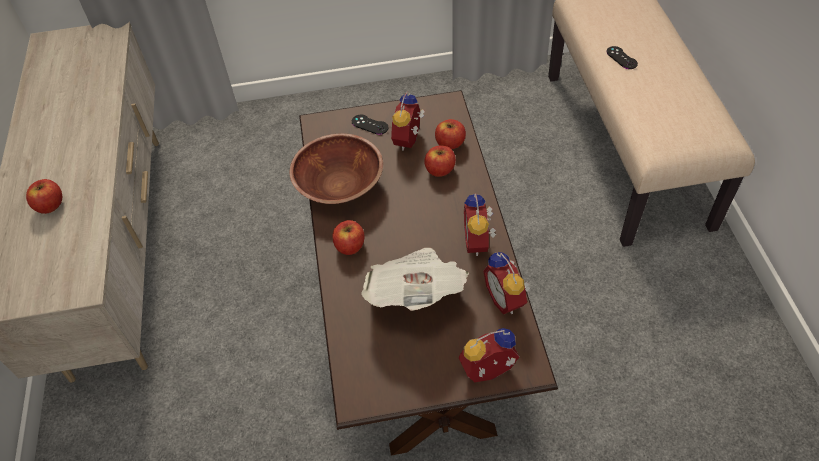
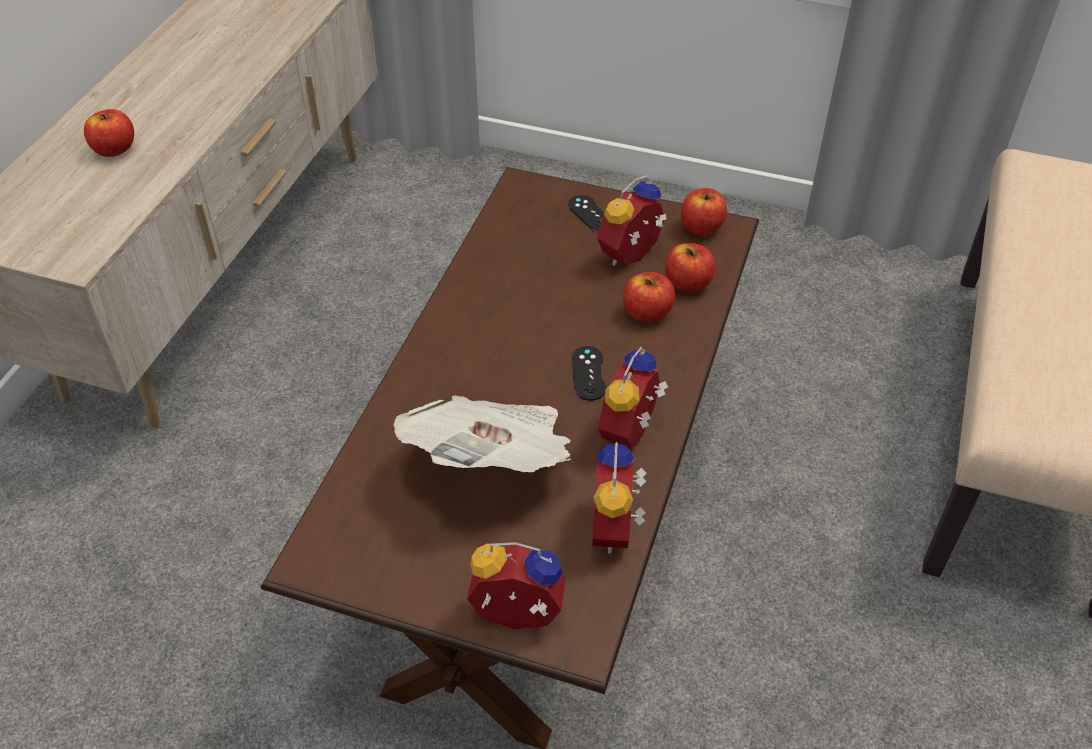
camera: 25 degrees right, 5 degrees down
(340, 186) = (493, 277): brown bowl -> none
(349, 246) = (449, 359): apple -> apple (701, 227)
(621, 58) = (1049, 266): black game controller -> black game controller (588, 373)

